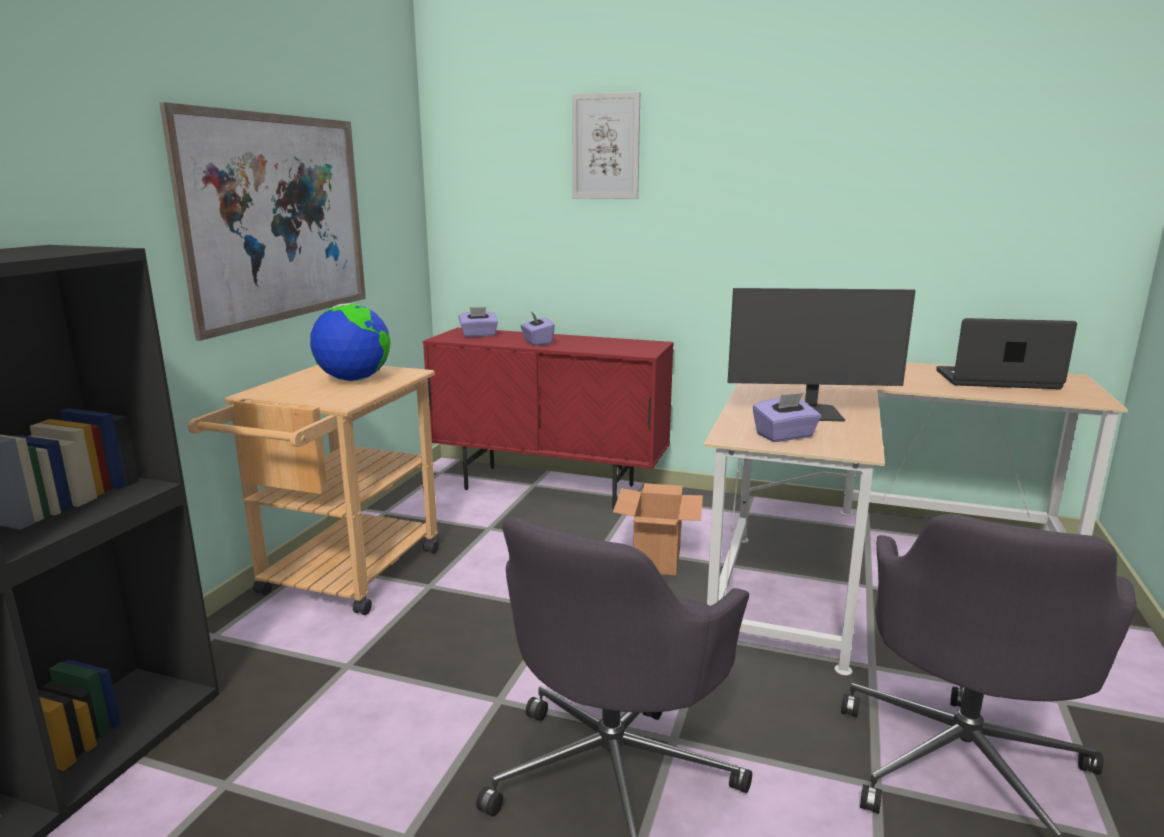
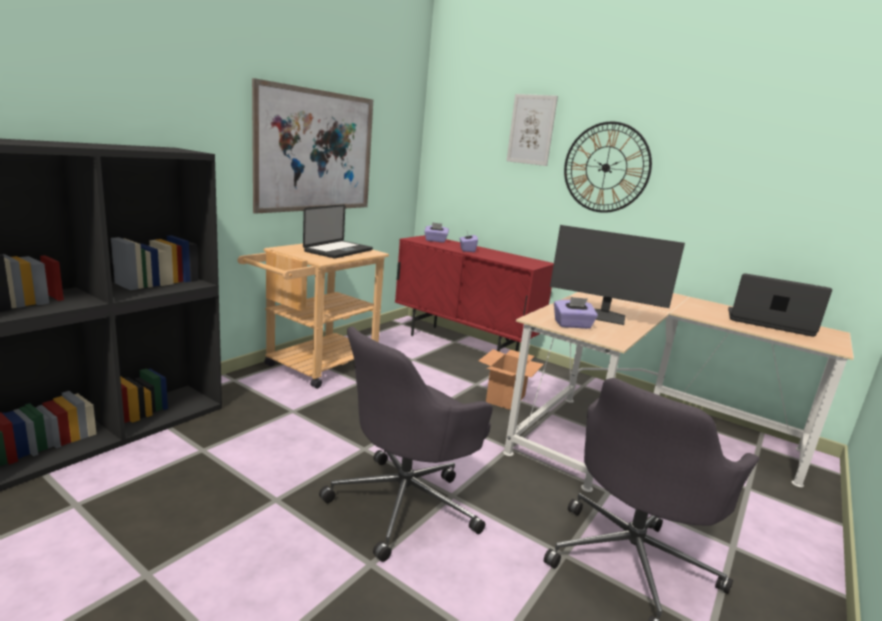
camera: 15 degrees right, 0 degrees up
(354, 380) = (339, 251): globe -> laptop
(729, 192) = (606, 167): none -> wall clock

